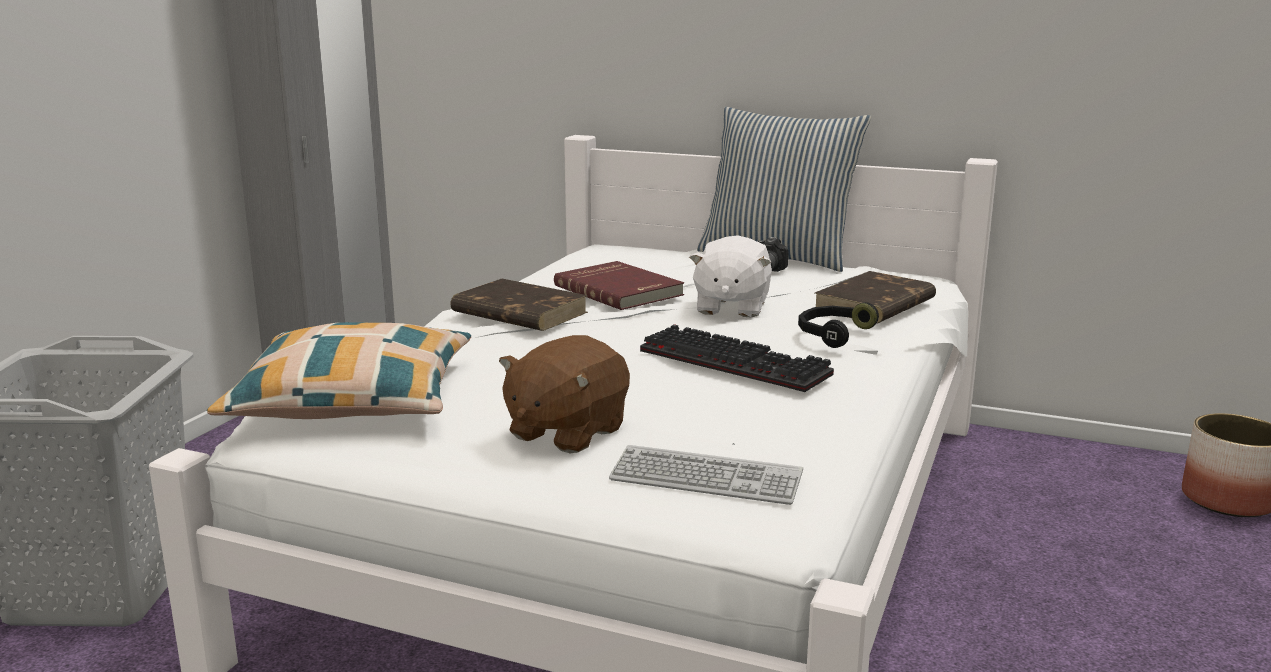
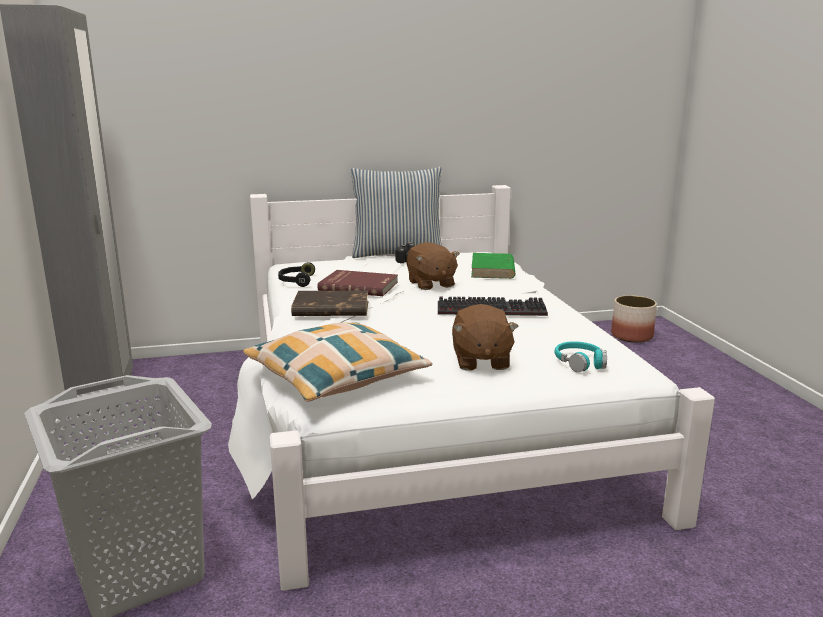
camera: 35 degrees left, 0 degrees up
(706, 478) = (580, 363): keyboard -> turquoise headphones
(730, 307) = (430, 284): white plush toy -> brown plush toy
(832, 334) = (504, 287): black headphones -> black headphones (296, 281)
(874, 305) = (493, 270): brown book -> green book

